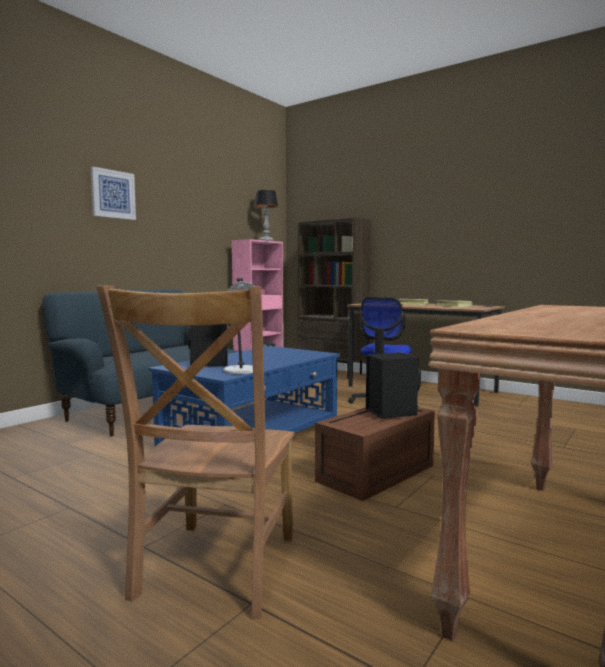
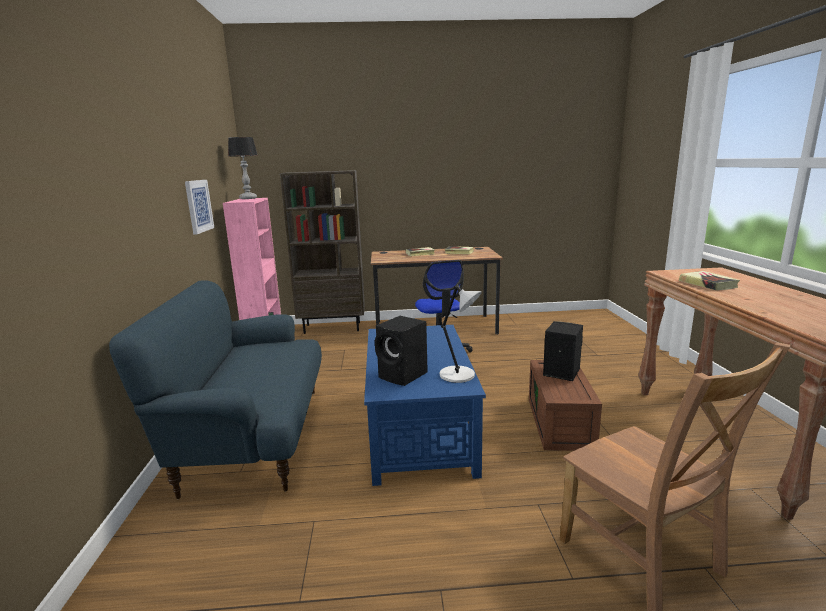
camera: 40 degrees left, 10 degrees up
(113, 194) = (129, 166): picture -> picture (198, 206)
(558, 310) = (707, 284): none -> book

